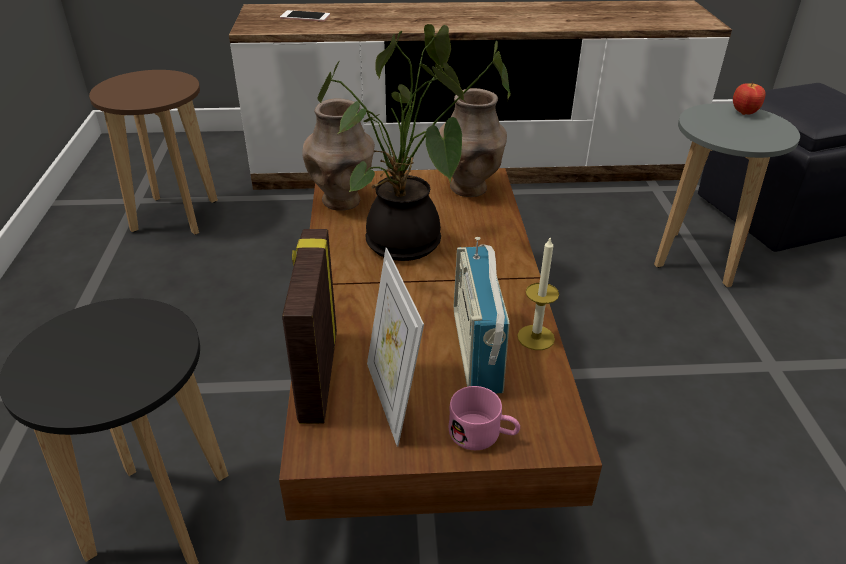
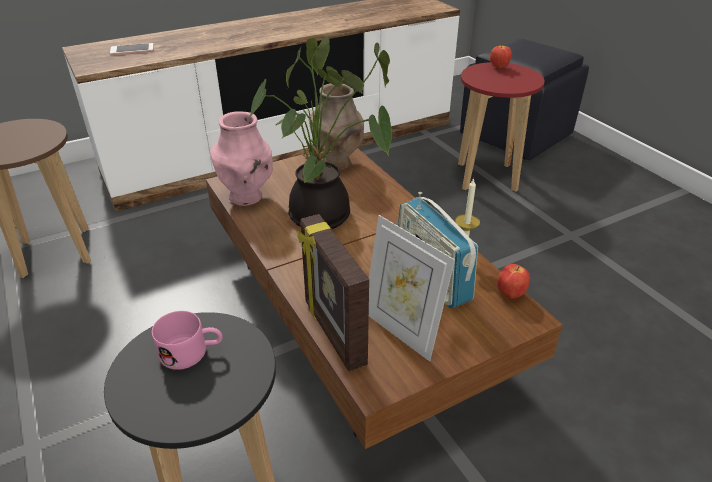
camera: 25 degrees left, 0 degrees up
(342, 201) = (246, 197): brown vase -> pink vase
(483, 435) = (478, 332): pink mug -> pink mug (192, 352)
(560, 403) = (510, 294): none -> apple
(699, 259) = (487, 177): grey stool -> red stool

